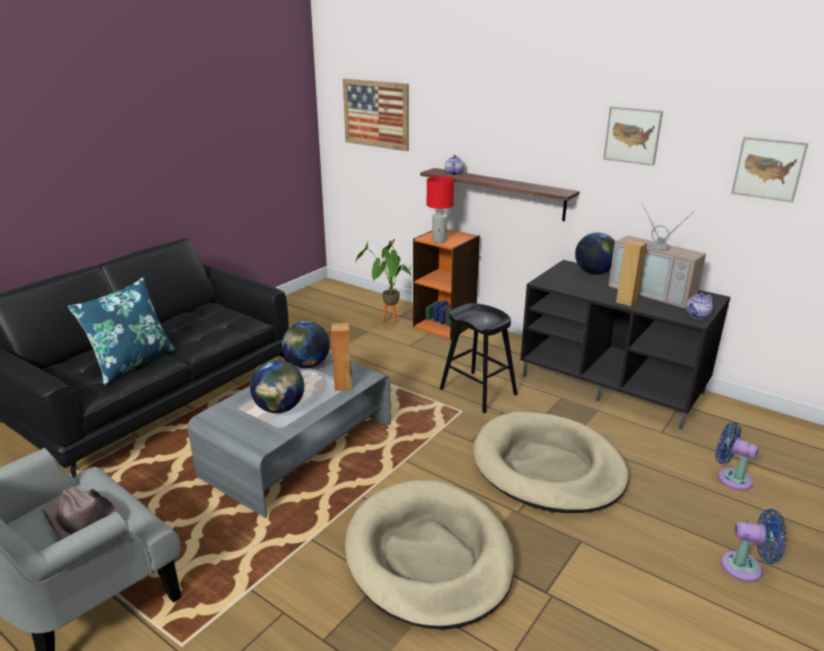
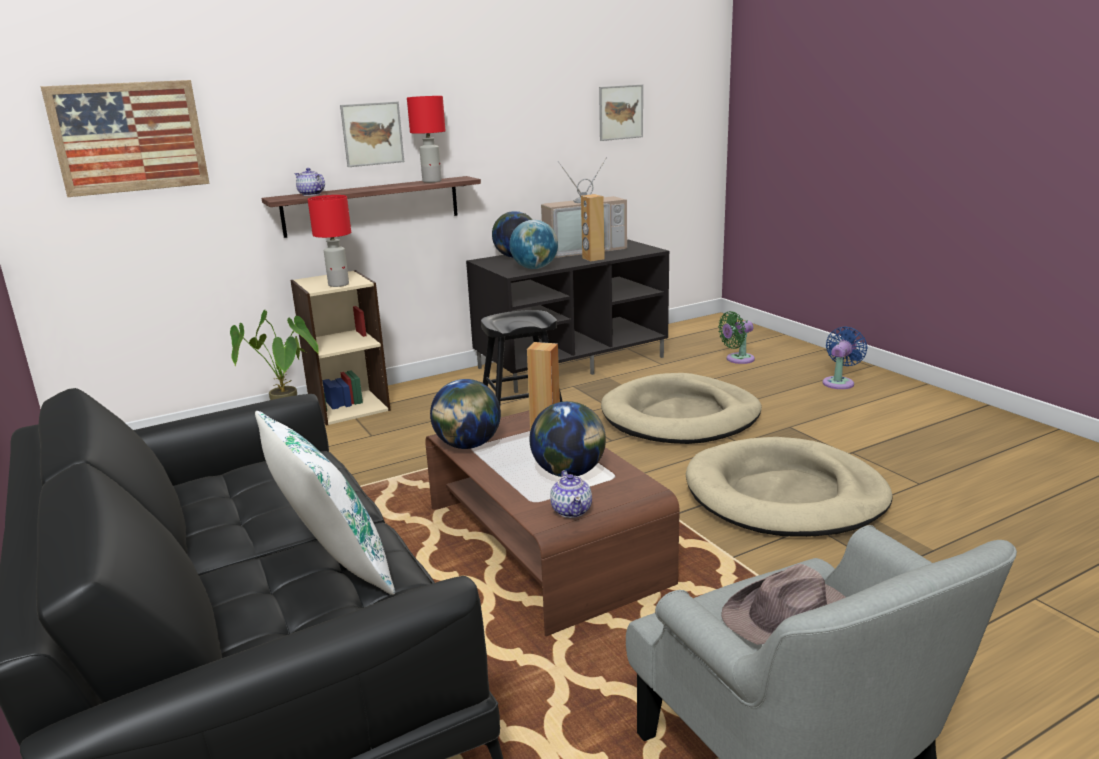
camera: 65 degrees left, 5 degrees down
(132, 363) = (333, 566): blue pillow -> white pillow
(299, 449) = (544, 544): grey coffee table -> brown coffee table
(444, 325) = (349, 407): orange bookcase -> beige bookcase
(538, 187) = (432, 181): none -> red table lamp
(566, 286) = (535, 268): none -> globe
(632, 135) = (508, 103): picture -> picture (372, 134)
(697, 315) = (643, 248): teapot -> teapot (571, 510)
(730, 478) = (737, 359): blue fan -> green fan

